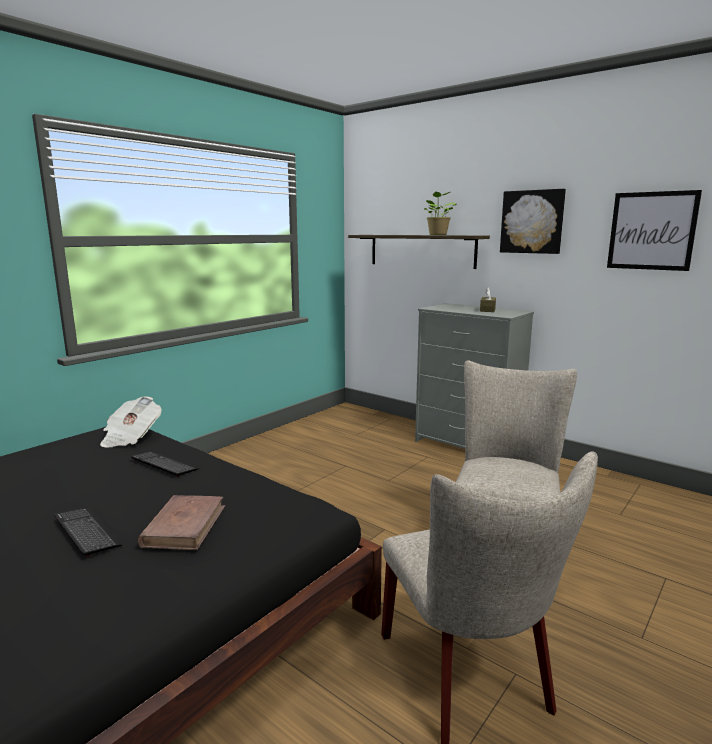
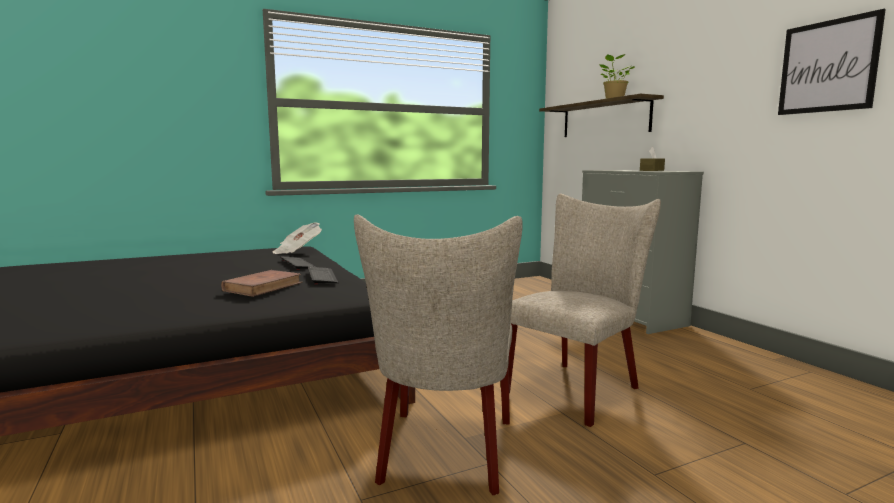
camera: 25 degrees right, 5 degrees down
(87, 532) = (204, 282): keyboard -> keyboard (322, 276)
(532, 222) = (703, 75): picture -> none

